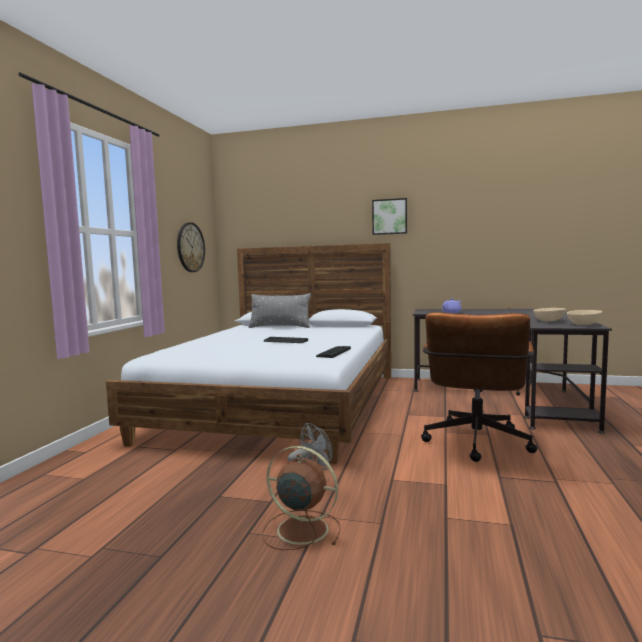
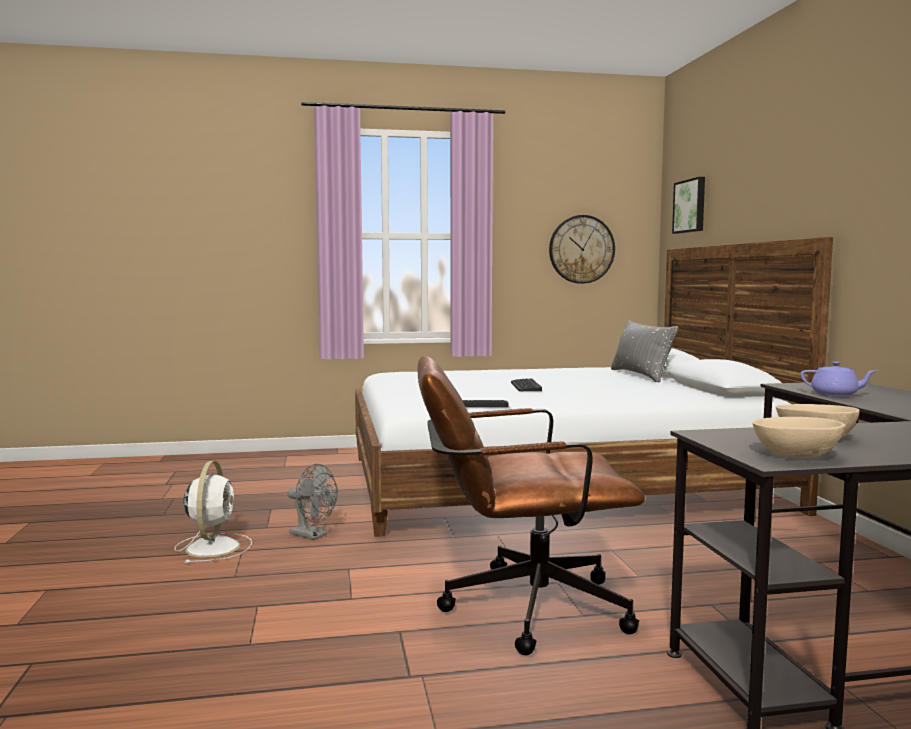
camera: 65 degrees right, 0 degrees up
(300, 529) = (213, 547): brown fan -> white fan
(389, 216) = (839, 181): picture -> picture (691, 206)

